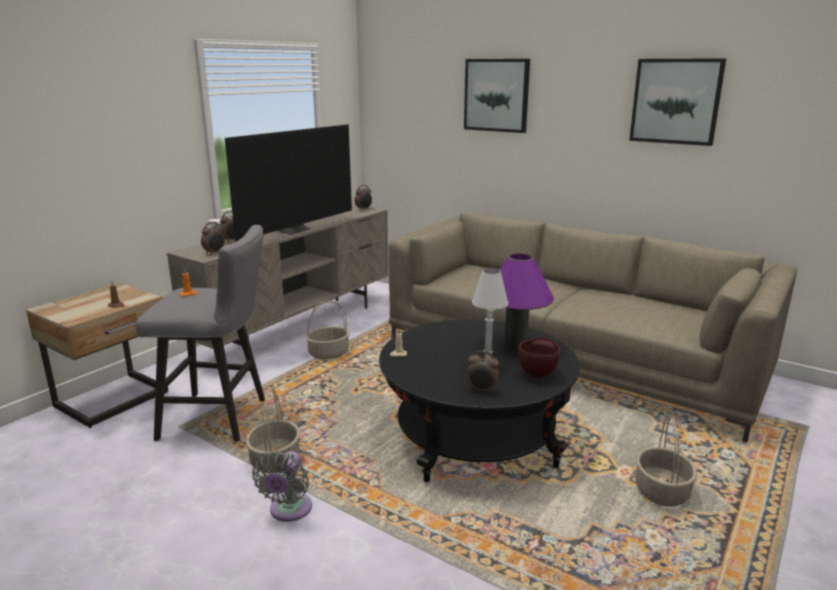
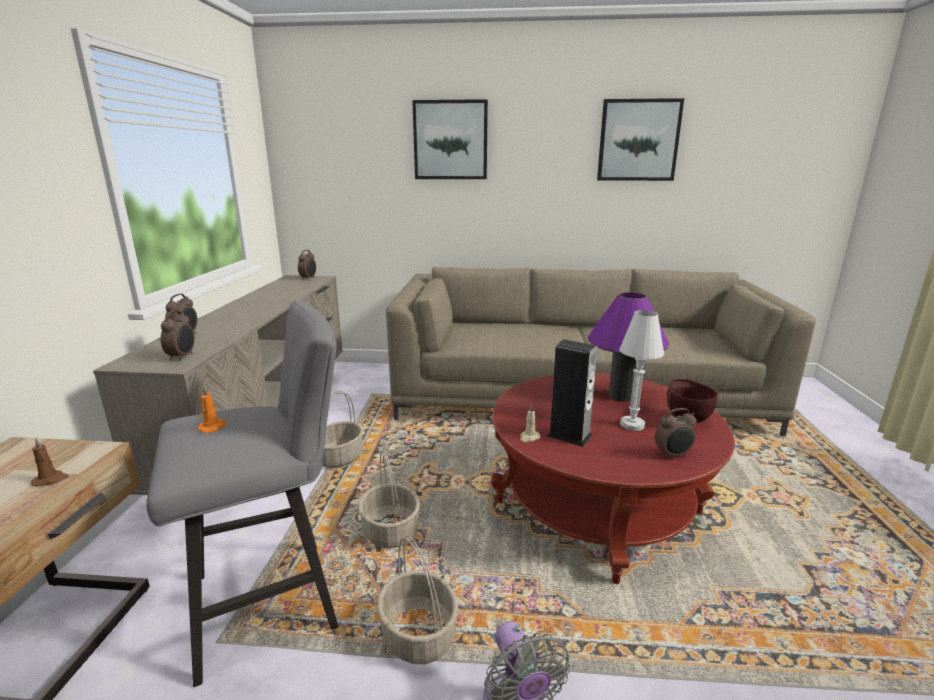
camera: 30 degrees left, 0 degrees up
(293, 230) = (257, 311): television -> none
(428, 360) = (569, 435): none -> speaker
(475, 437) = (597, 507): black coffee table -> red coffee table
(662, 492) = (797, 505): basket -> basket (391, 531)

